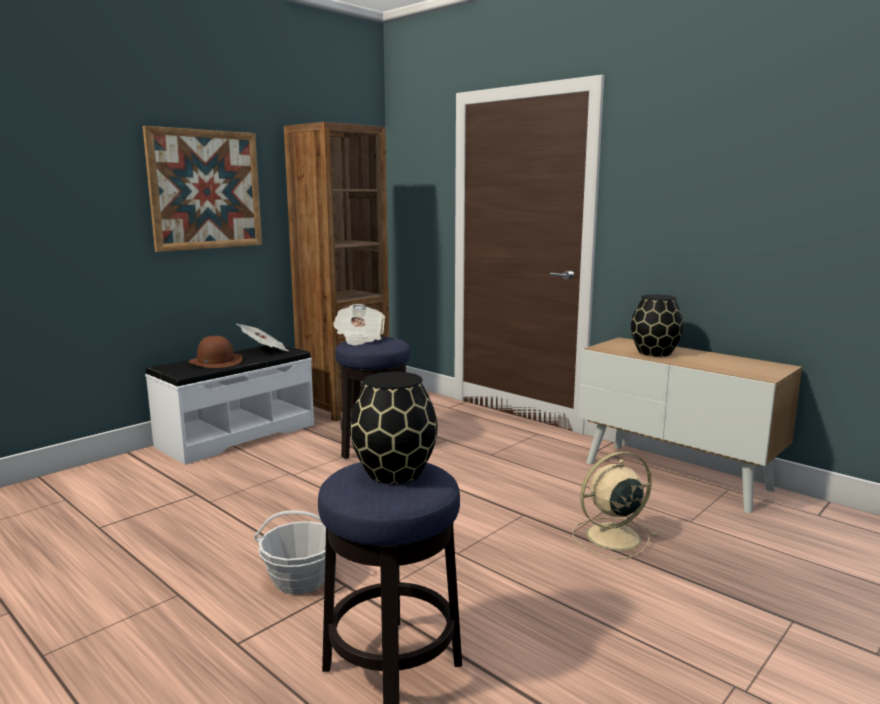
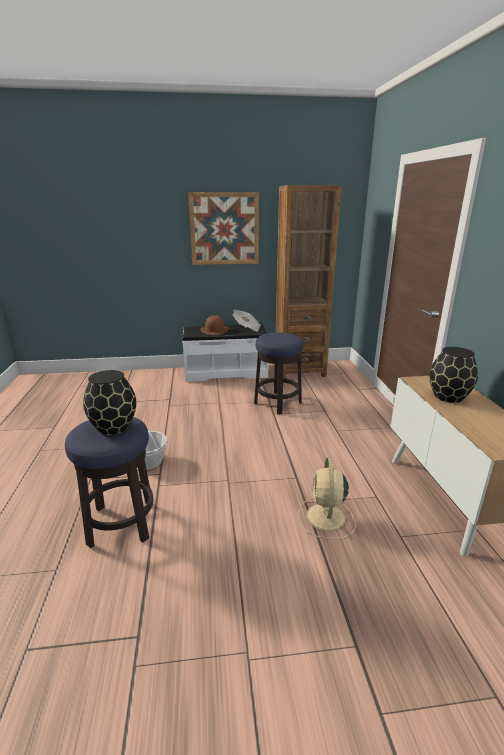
camera: 40 degrees right, 10 degrees up
(359, 339) = (276, 334): newspaper -> none
(611, 537) = (325, 518): beige fan -> beige fan turned 105 degrees counterclockwise

